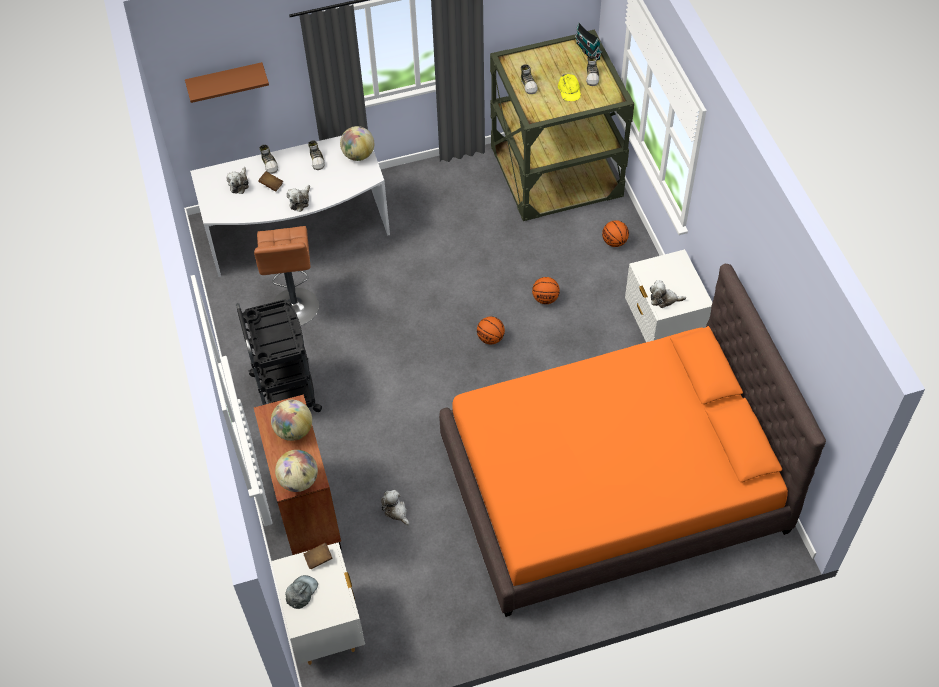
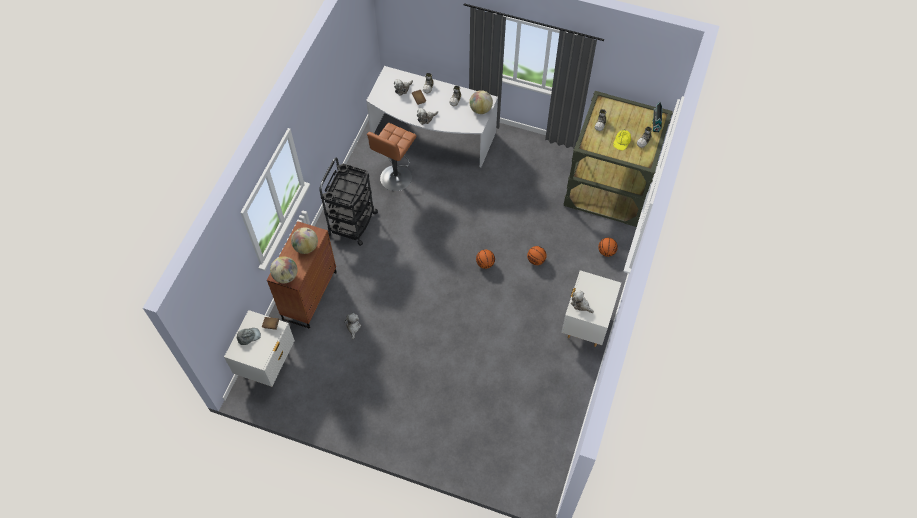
camera: 35 degrees right, 5 degrees up
(226, 81) = (420, 23): brown shelf -> none
(613, 485) = (479, 394): orange bed -> none

